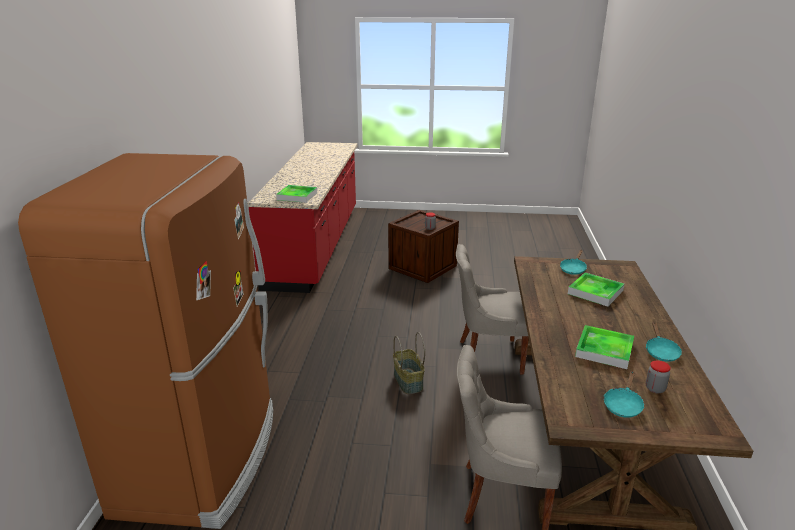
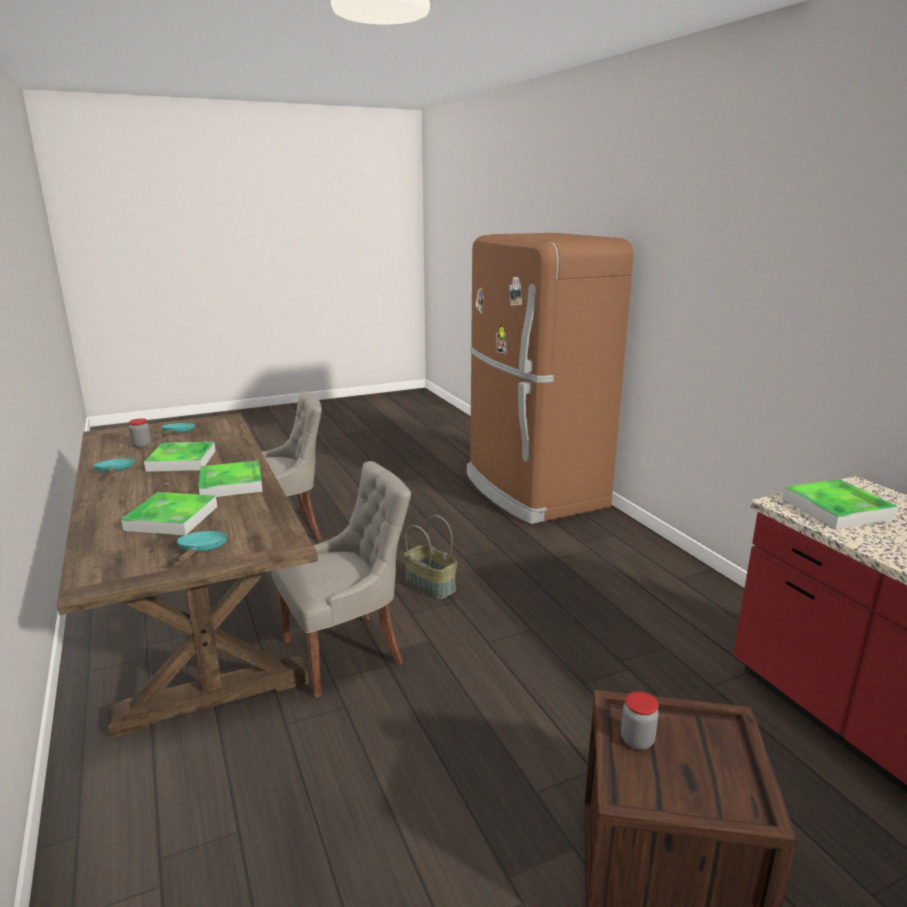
camera: 150 degrees right, 5 degrees down
(558, 311) = (231, 484): none -> tray

